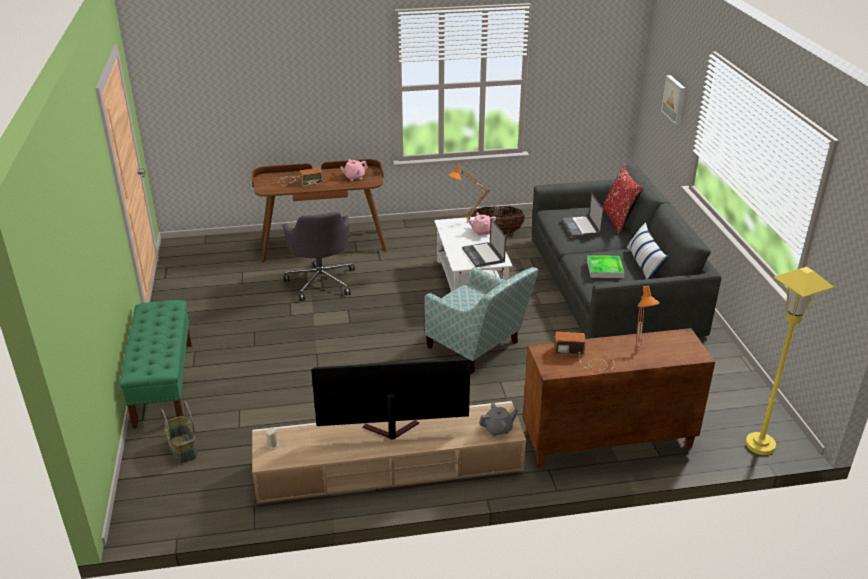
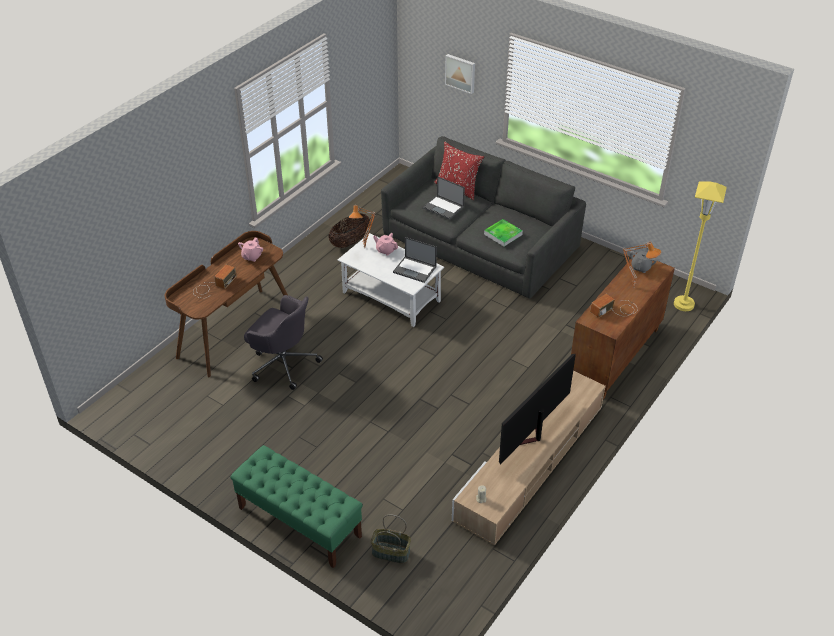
camera: 45 degrees left, 10 degrees up
(478, 349) = (466, 344): armchair -> none
(498, 429) = (583, 390): grey teapot -> grey teapot (641, 267)
(643, 264) = (519, 216): pillow -> none

